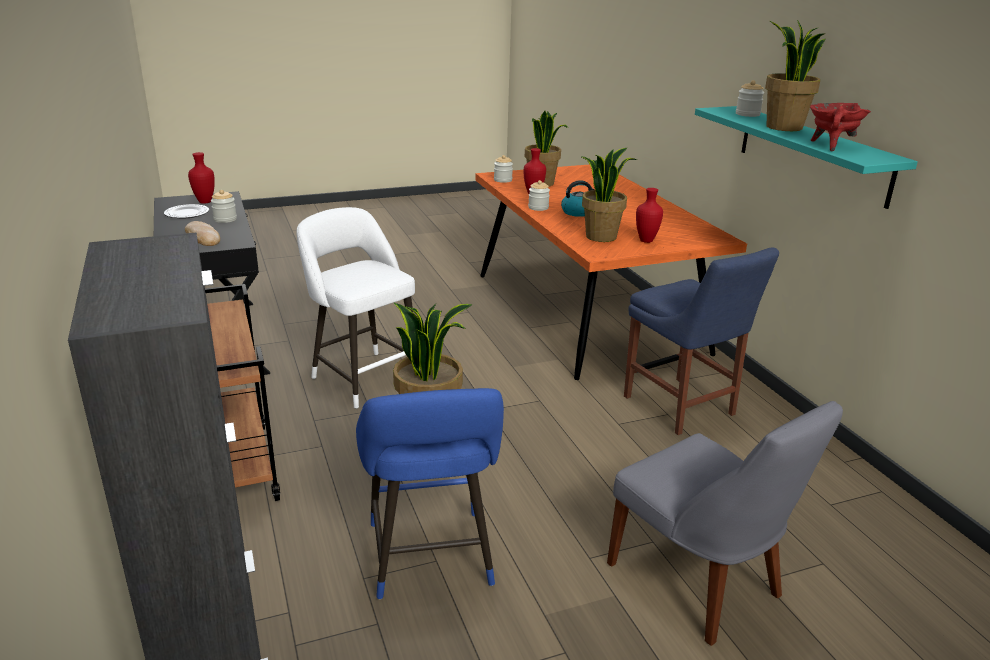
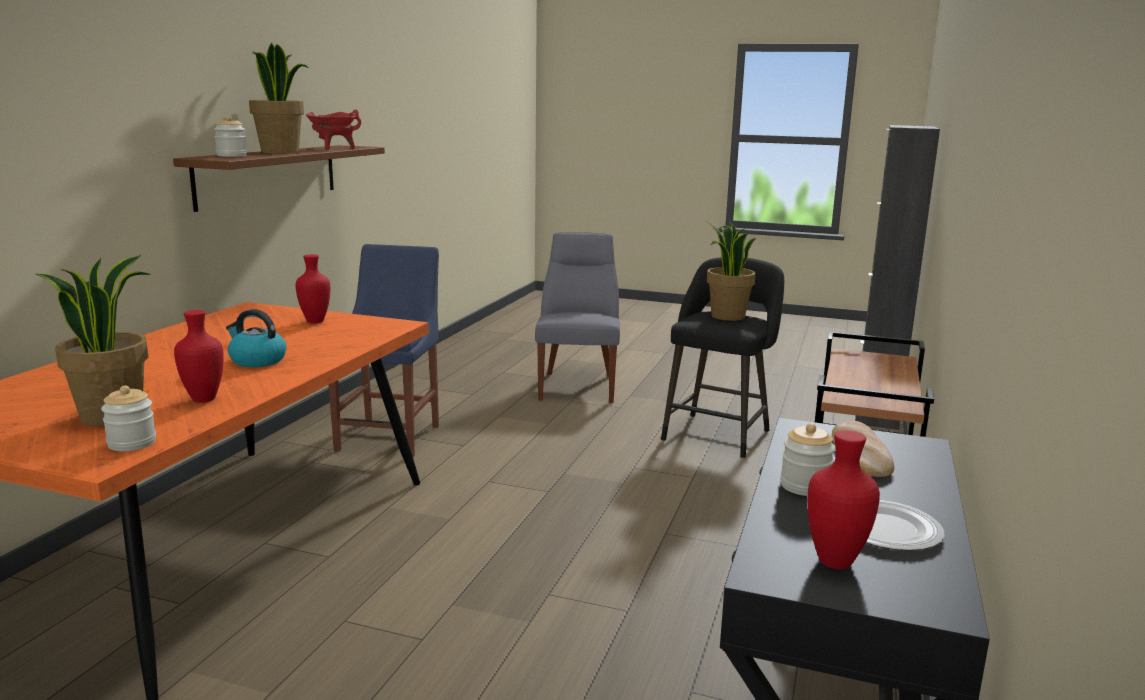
camera: 140 degrees left, 10 degrees down
(363, 377) = (634, 574): white stool -> none
(431, 560) = (718, 434): blue stool -> black stool
(538, 208) = (276, 379): jar -> none
(601, 236) = (339, 334): potted plant -> none
(812, 153) = (268, 175): turquoise shelf -> brown shelf

